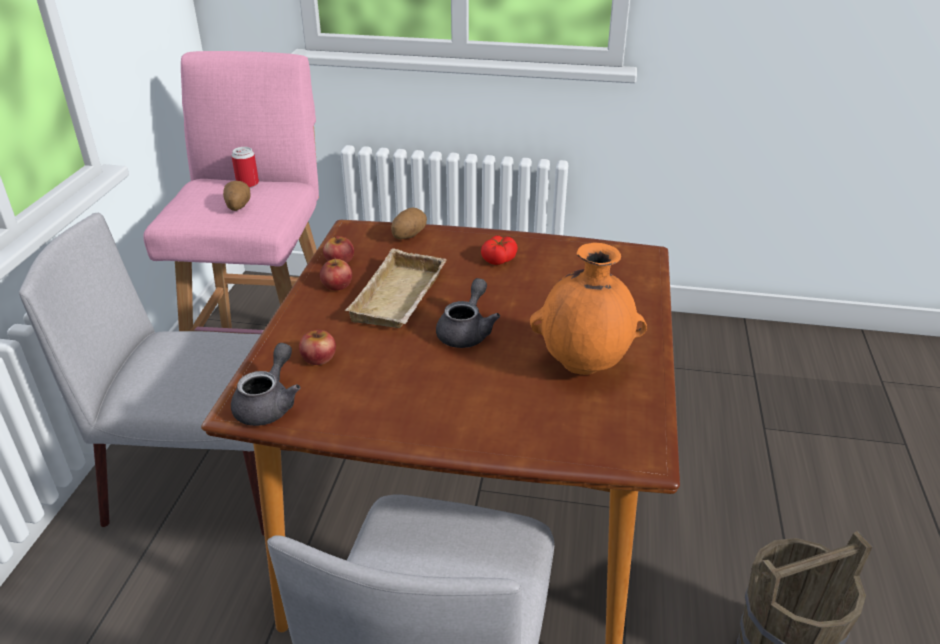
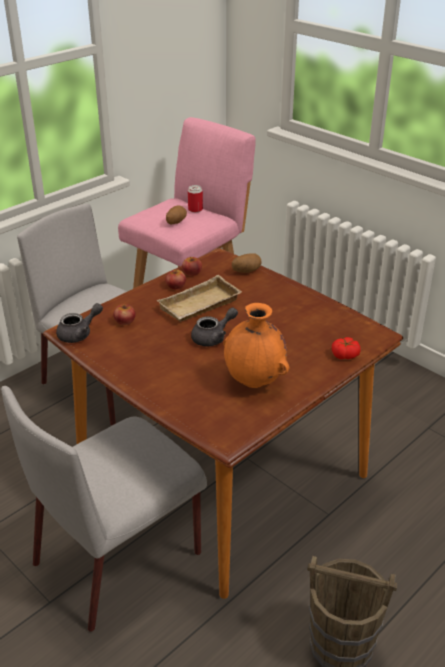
camera: 35 degrees right, 0 degrees up
(499, 259) = (282, 304): tomato -> tomato (345, 355)

